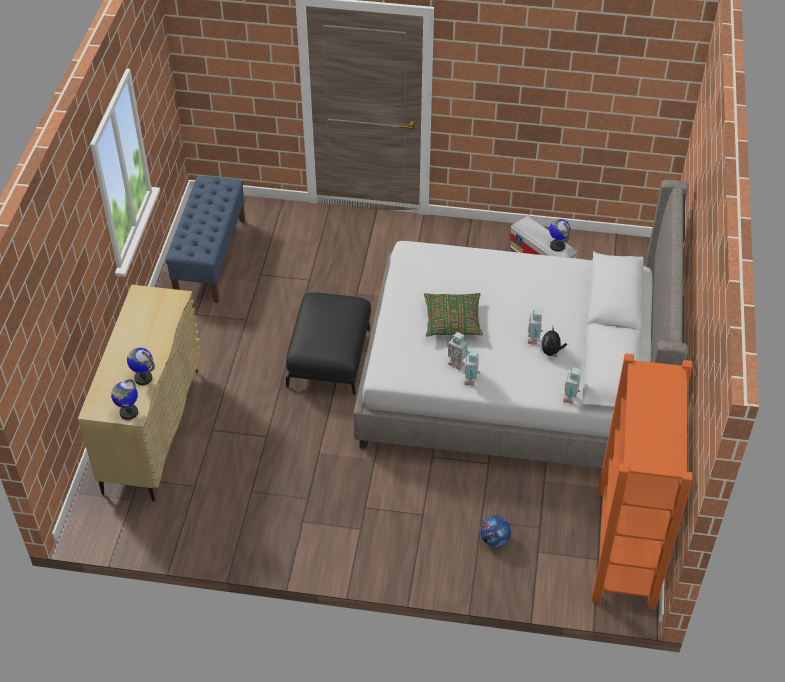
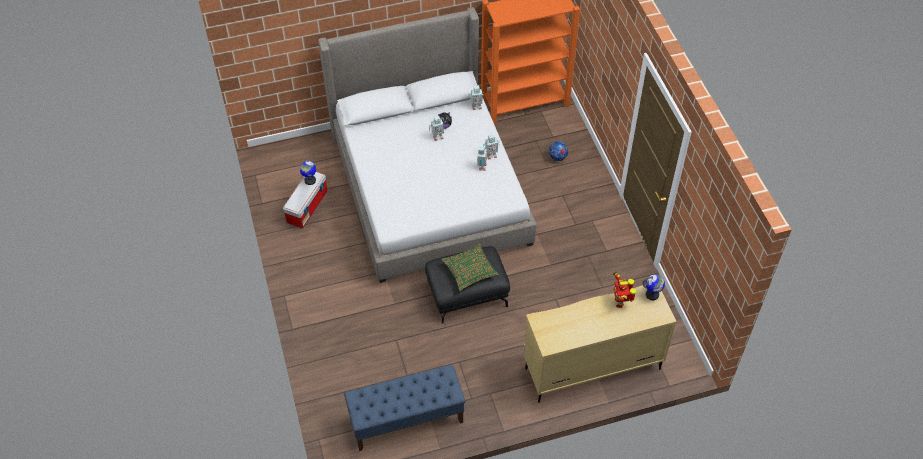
camera: 115 degrees left, 5 degrees up
(143, 378) = (620, 302): globe -> toy robot
(452, 321) = (446, 181): green pillow -> green pillow (470, 271)

